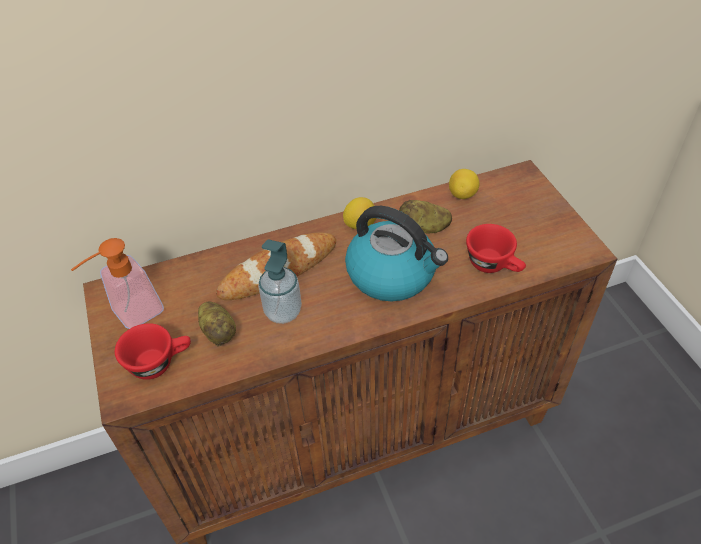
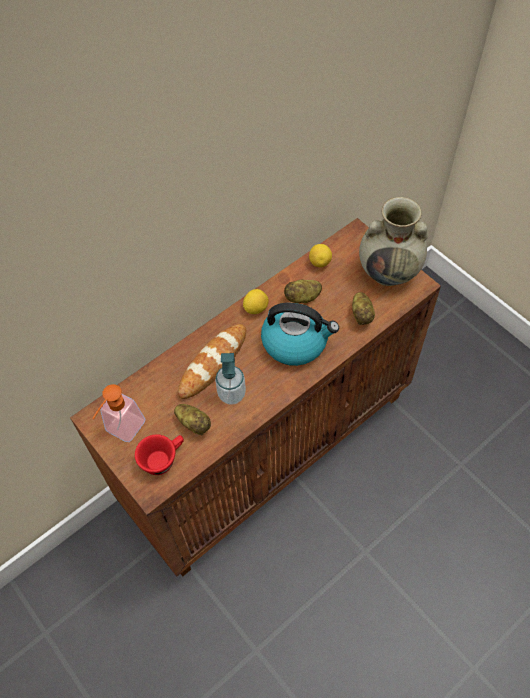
camera: 20 degrees left, 10 degrees up
(494, 265) = (362, 314): red cup -> potato
(550, 226) = (389, 272): none -> beige vase

